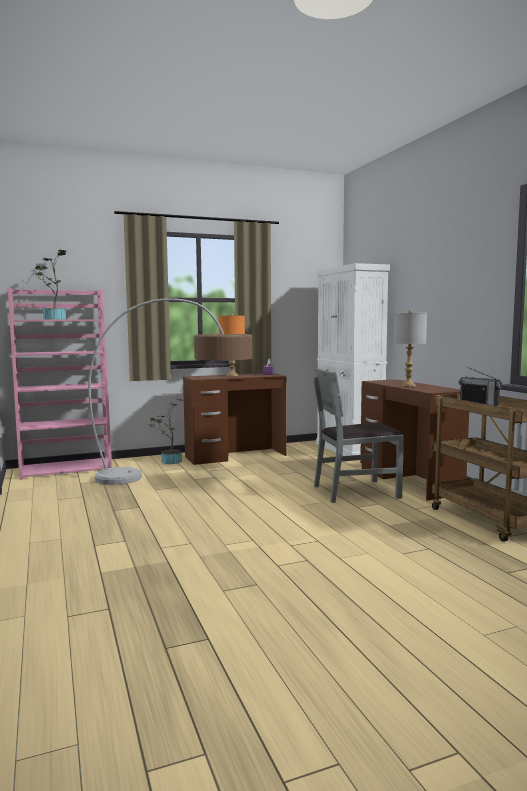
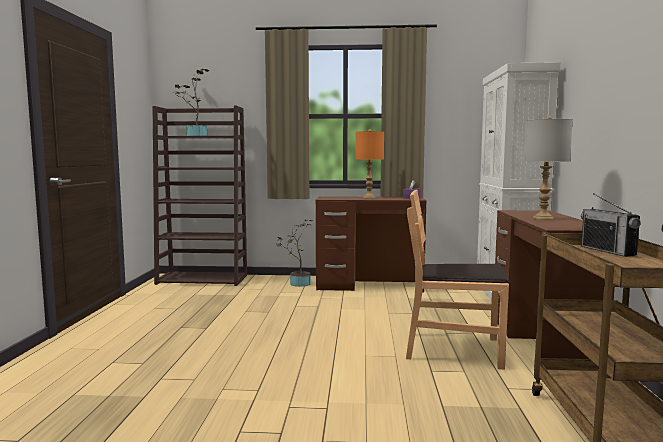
camera: 25 degrees right, 0 degrees up
(67, 469) = (203, 279): pink bookcase -> brown bookcase
(181, 477) = (286, 302): floor lamp -> none
(356, 491) = (454, 349): grey chair -> brown chair

